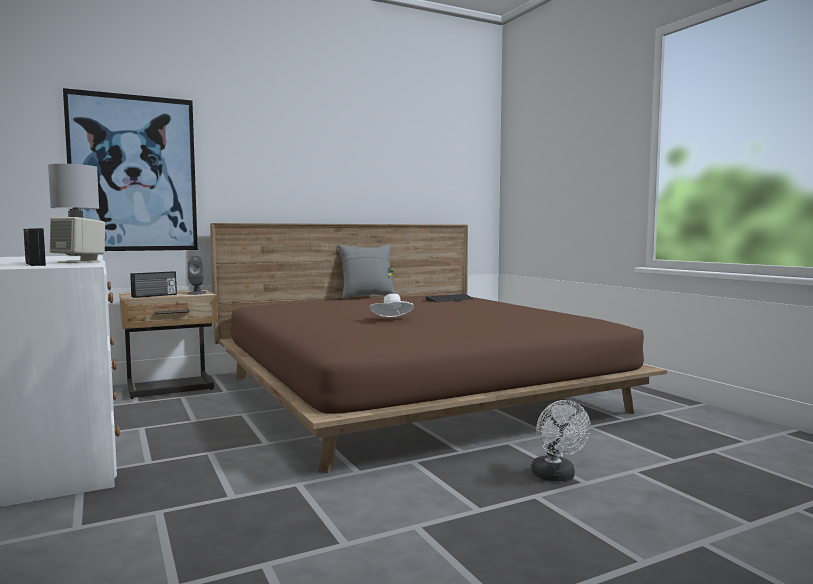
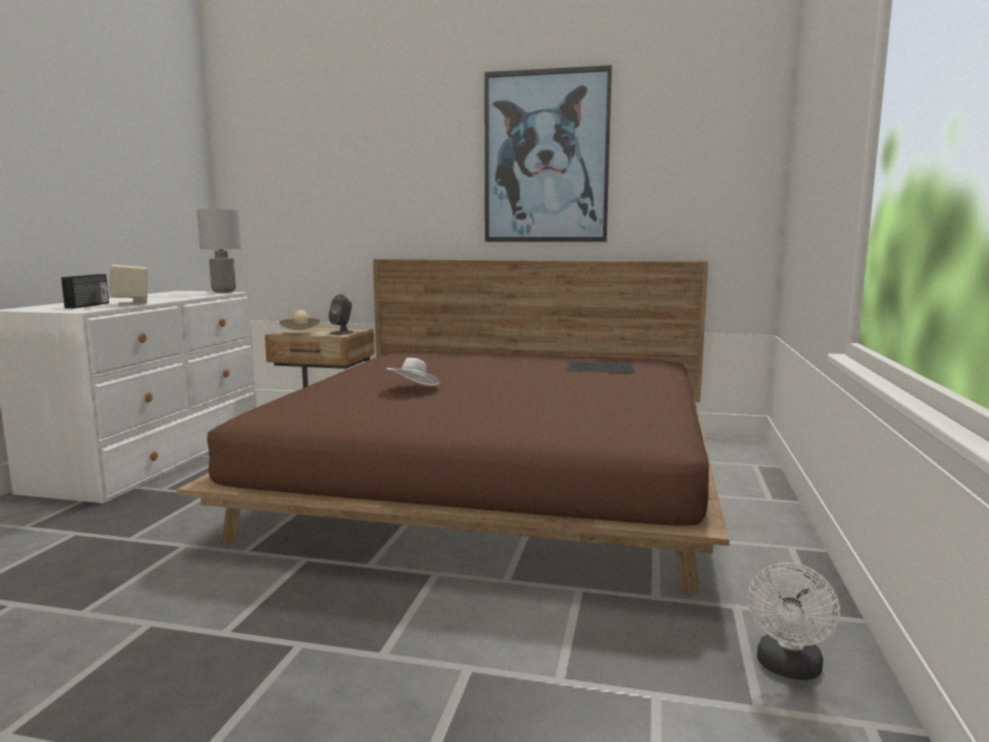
camera: 40 degrees right, 5 degrees up
(133, 174) = (312, 210): picture -> picture (546, 157)
(154, 296) = (301, 333): radio -> beige hat
(367, 297) = (541, 353): grey pillow -> none
(556, 477) = (372, 634): white fan -> white fan (788, 669)

